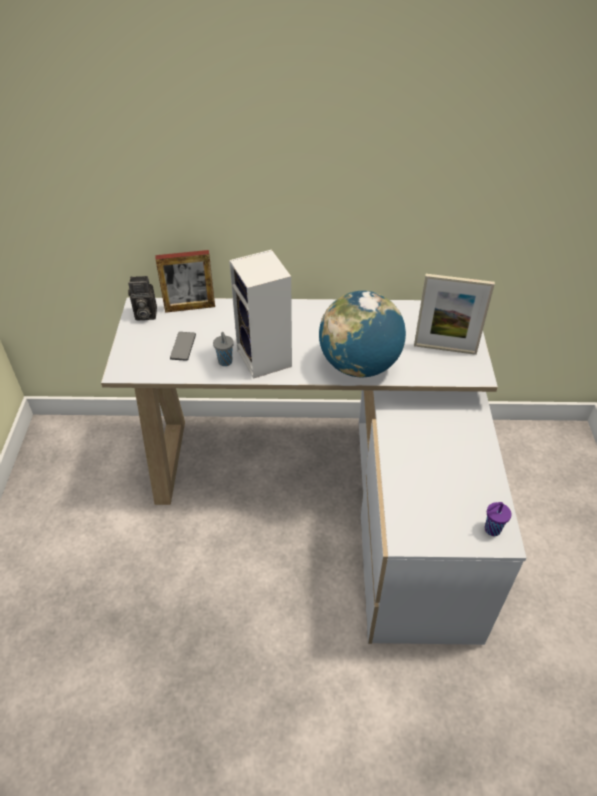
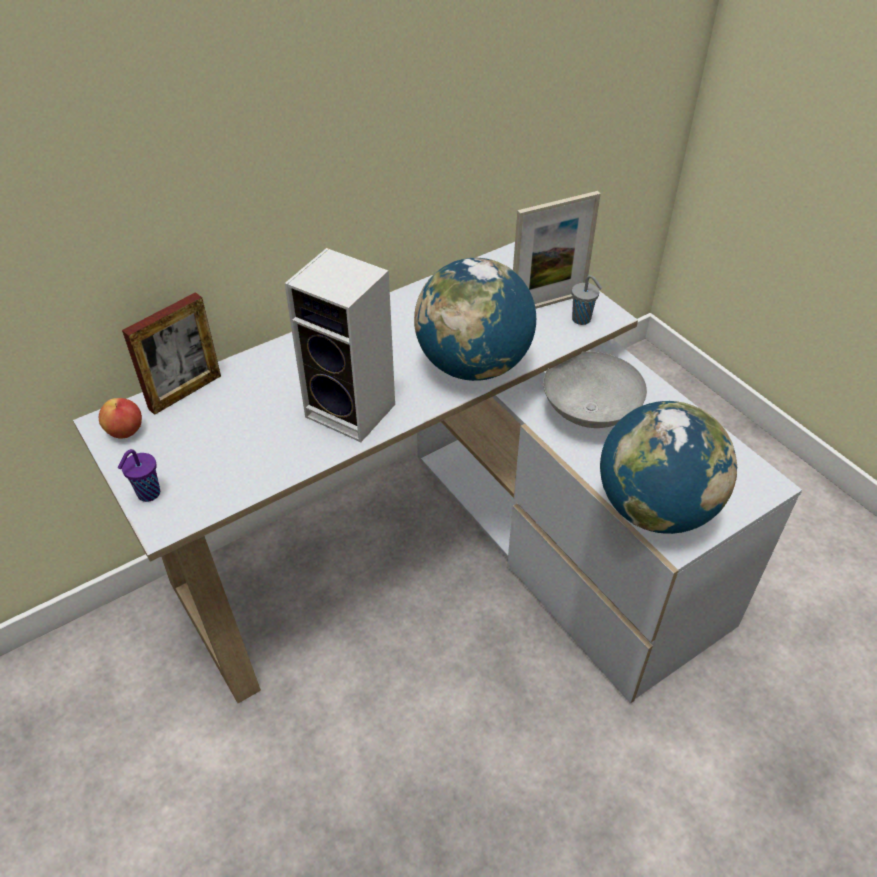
camera: 35 degrees left, 0 degrees up
(144, 315) = (125, 431): camera -> apple
(183, 346) = (225, 447): phone -> none
(225, 362) = (304, 440): grey cup -> grey cup (582, 320)
(409, 512) = (655, 508): none -> globe
(424, 432) = (589, 411): none -> grey bowl
(491, 529) = (747, 479): purple cup -> purple cup (147, 494)

